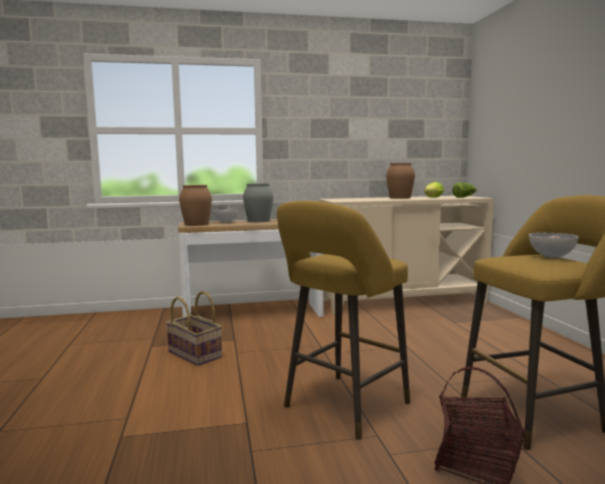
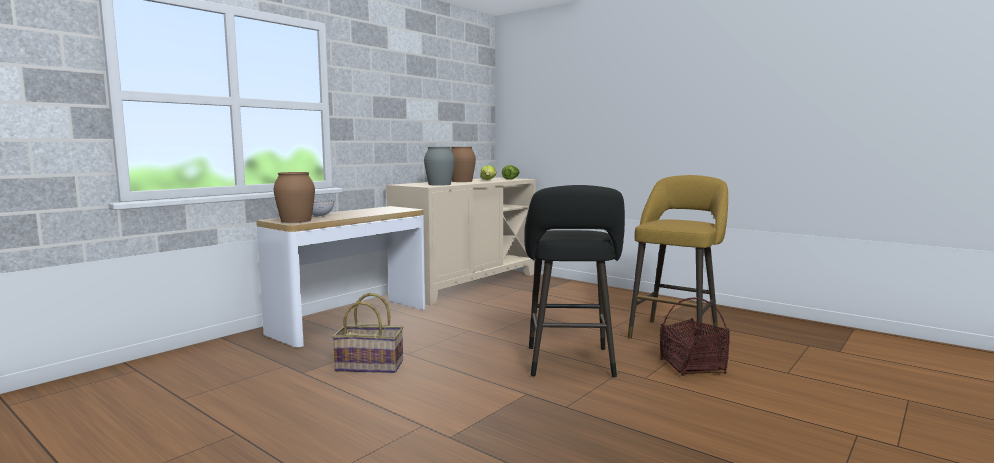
camera: 40 degrees left, 0 degrees up
(258, 221) = (349, 212): grey vase -> grey vase (439, 184)
(342, 407) = (570, 364): yellow stool -> black stool
(551, 257) = (679, 219): bowl -> none

